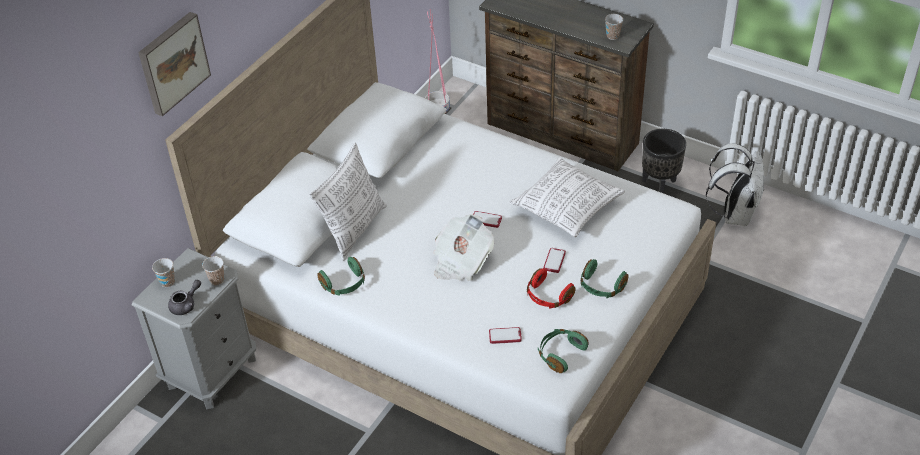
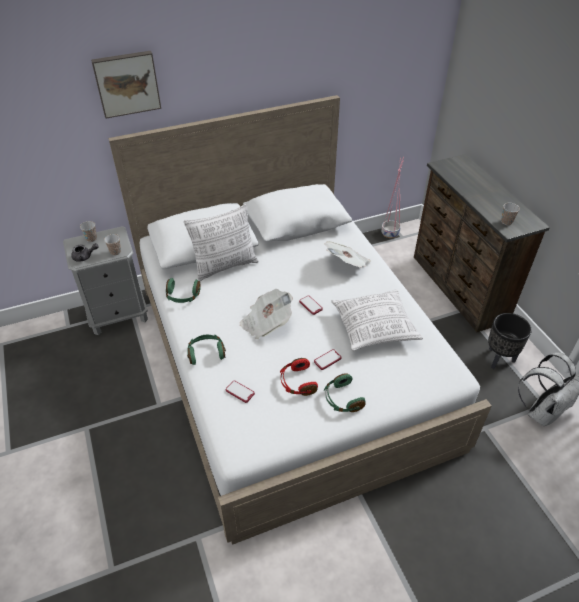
camera: 35 degrees right, 0 degrees up
(479, 159) = (347, 264): none -> newspaper
(560, 354) = (263, 430): green headphones -> green headphones (206, 353)

